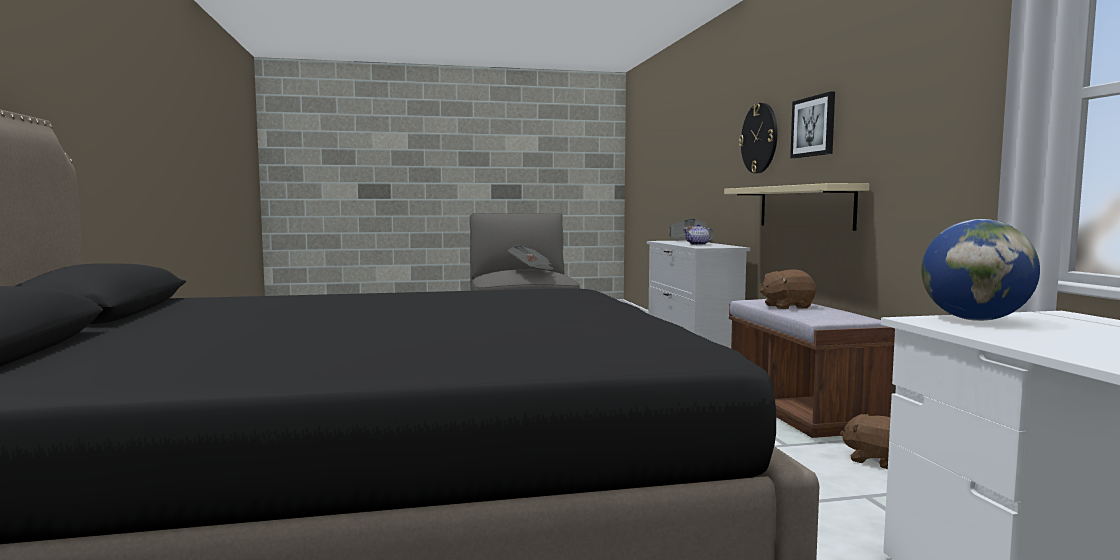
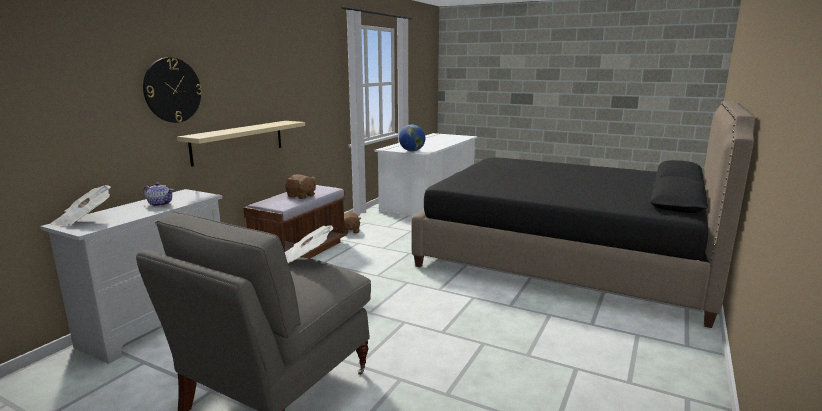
camera: 140 degrees left, 10 degrees up
(814, 126) = (239, 85): picture -> none

